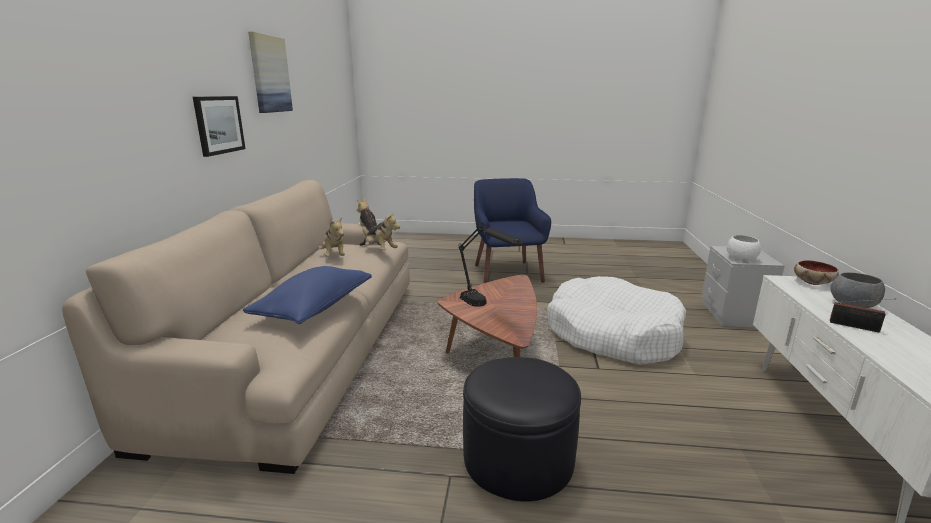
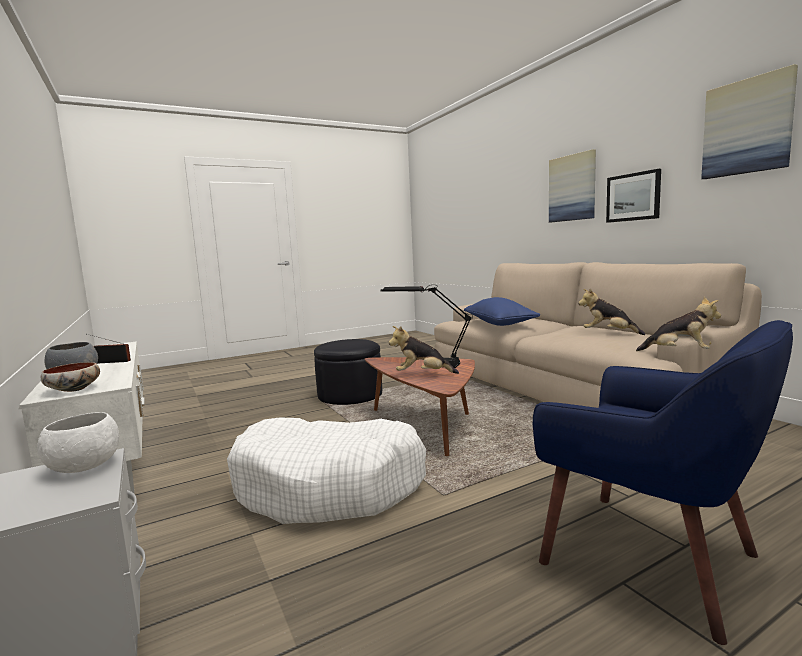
camera: 145 degrees right, 10 degrees down
(147, 103) = (572, 188): none -> picture
(379, 250) = (601, 344): plush toy -> plush toy (422, 375)

